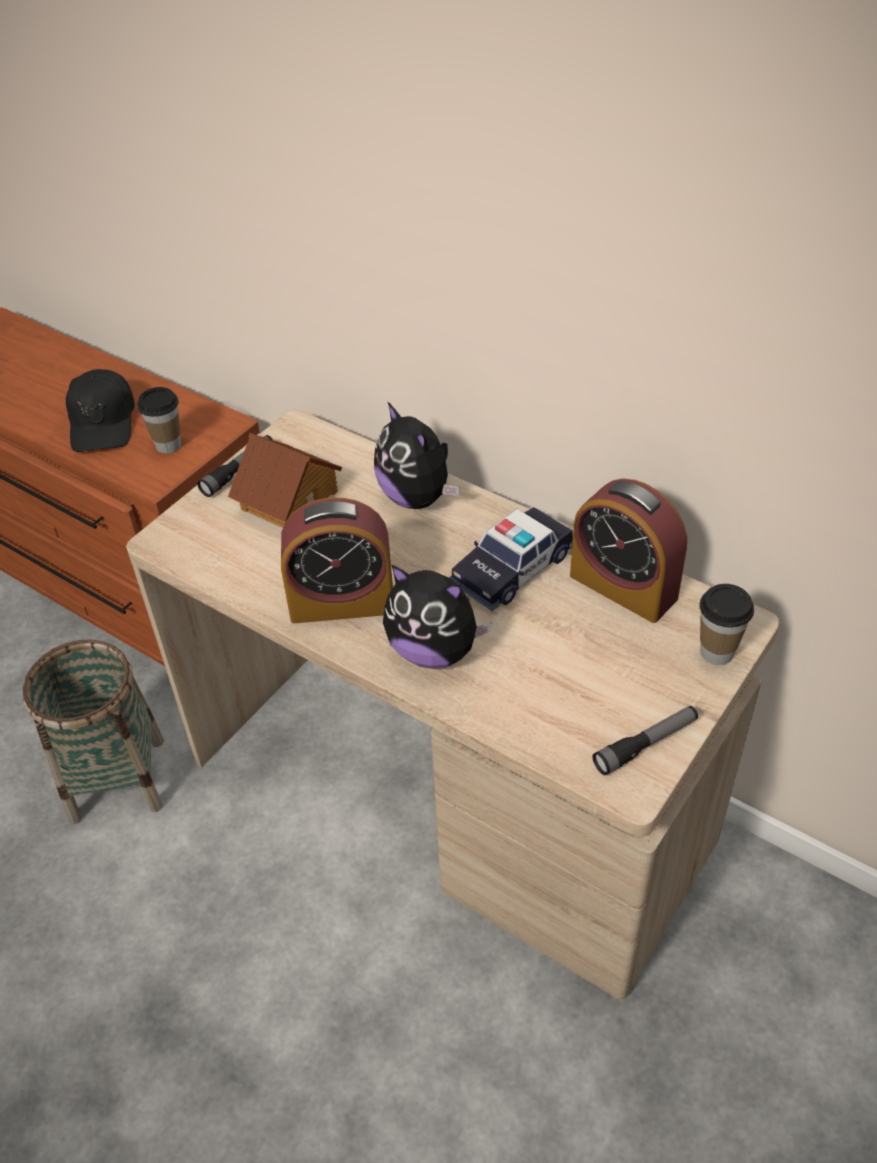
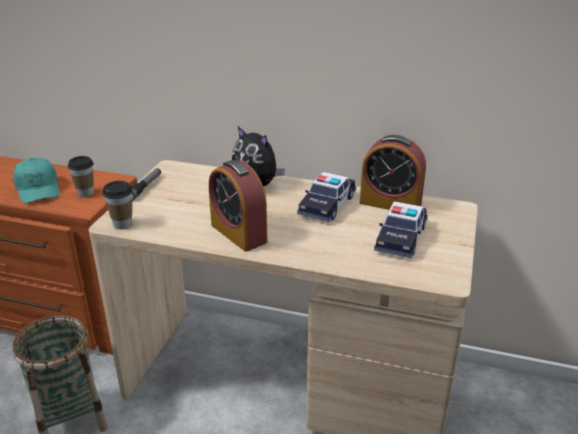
camera: 20 degrees left, 15 degrees down
(103, 422) = (38, 189): black cap -> turquoise cap
(288, 499) = (181, 195): toy house -> none
(342, 602) = (238, 233): alarm clock -> alarm clock turned 75 degrees clockwise
(434, 650) = (304, 245): plush toy -> none
(601, 670) = (401, 237): none -> toy car
(646, 745) = (445, 263): flashlight -> none
(716, 652) = (455, 221): cup -> cup (122, 224)

